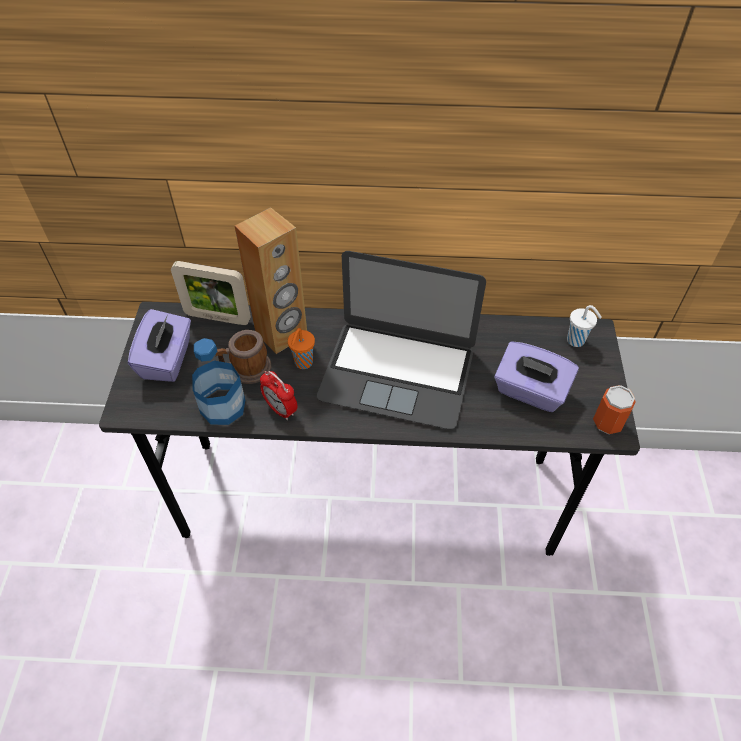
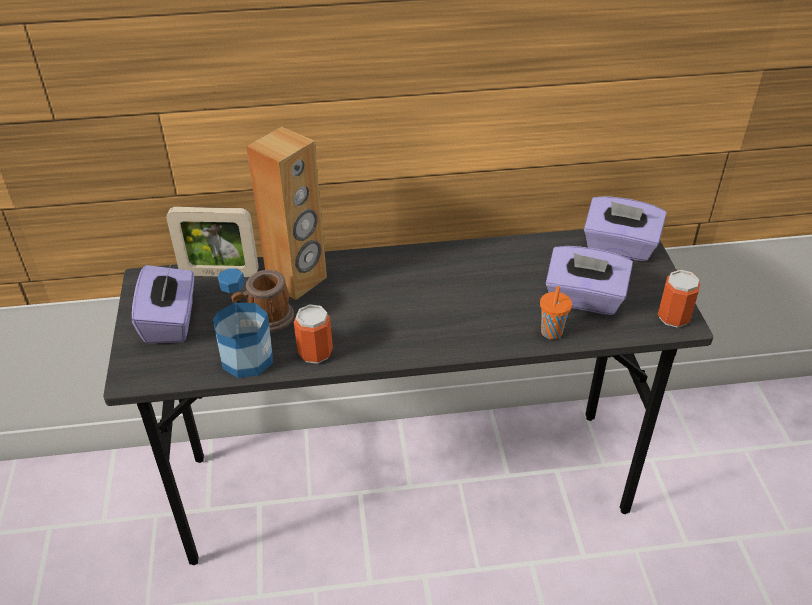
camera: 10 degrees left, 10 degrees down
(281, 409) = (315, 352): alarm clock -> can
(303, 363) = (328, 305): orange cup -> orange cup (551, 333)
(397, 373) = (436, 301): laptop -> none
(576, 341) = (619, 247): white cup -> purple tissue box

